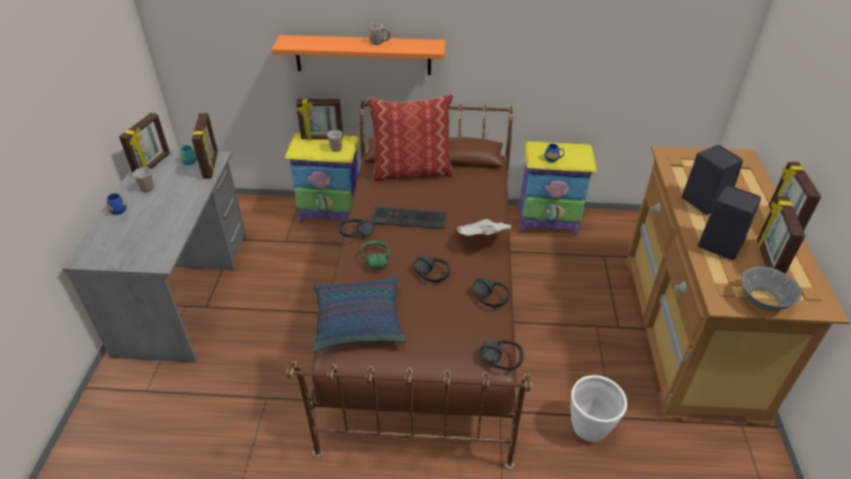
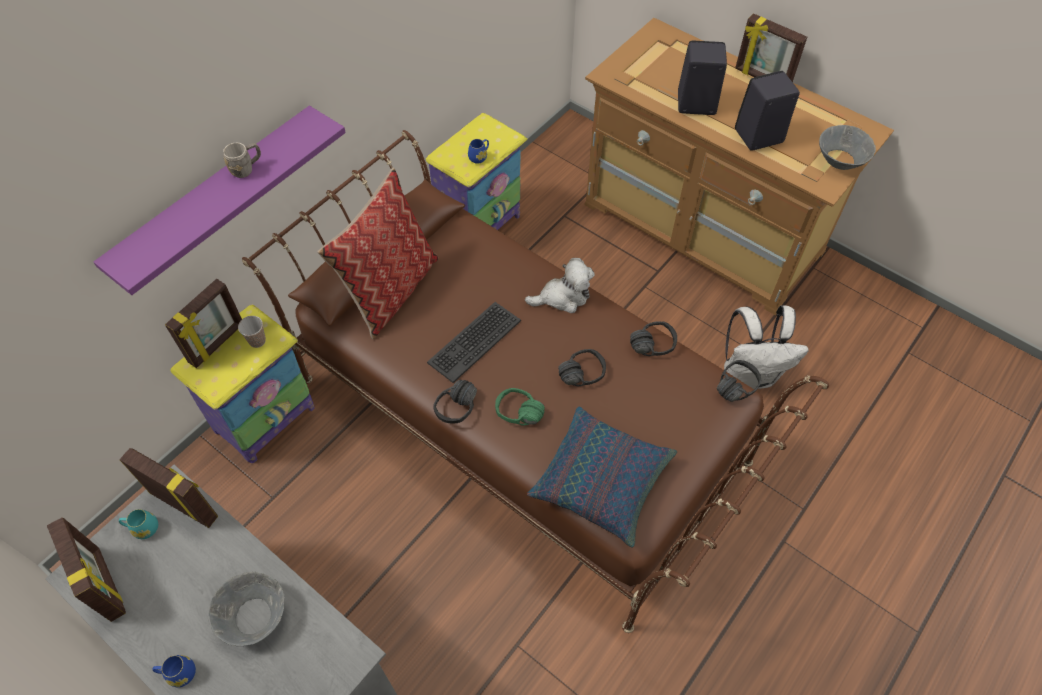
camera: 55 degrees left, 15 degrees up
(147, 189) = (163, 612): cup -> none
(163, 217) = (254, 616): none -> grey bowl
(363, 55) = (217, 199): orange shelf -> purple shelf
(482, 238) = (563, 297): newspaper -> plush toy
(589, 429) = (750, 374): white planter -> white backpack
(767, 260) = (798, 122): picture frame -> none

